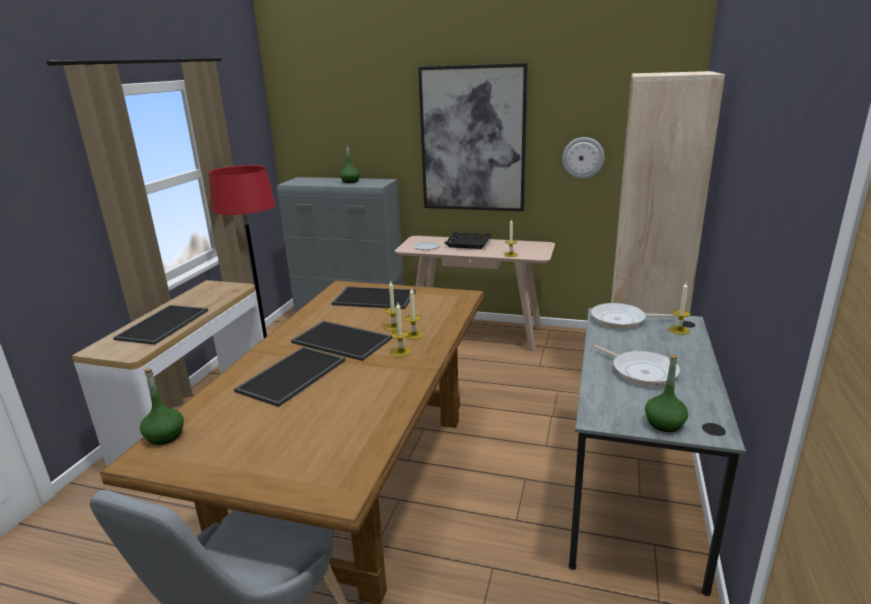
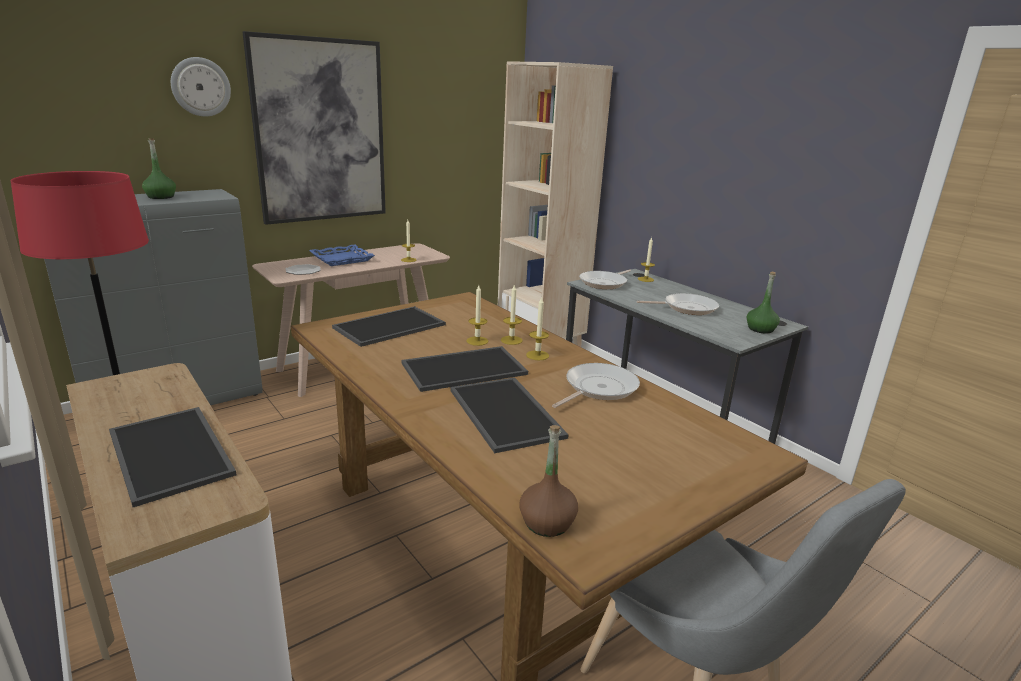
camera: 55 degrees left, 0 degrees up
(165, 436) = (547, 522): green bottle -> brown bottle
(373, 391) = (598, 388): none -> frying pan
(468, 244) = (342, 259): black tray -> blue tray
(583, 157) = (435, 149): wall clock -> wall clock (200, 87)

